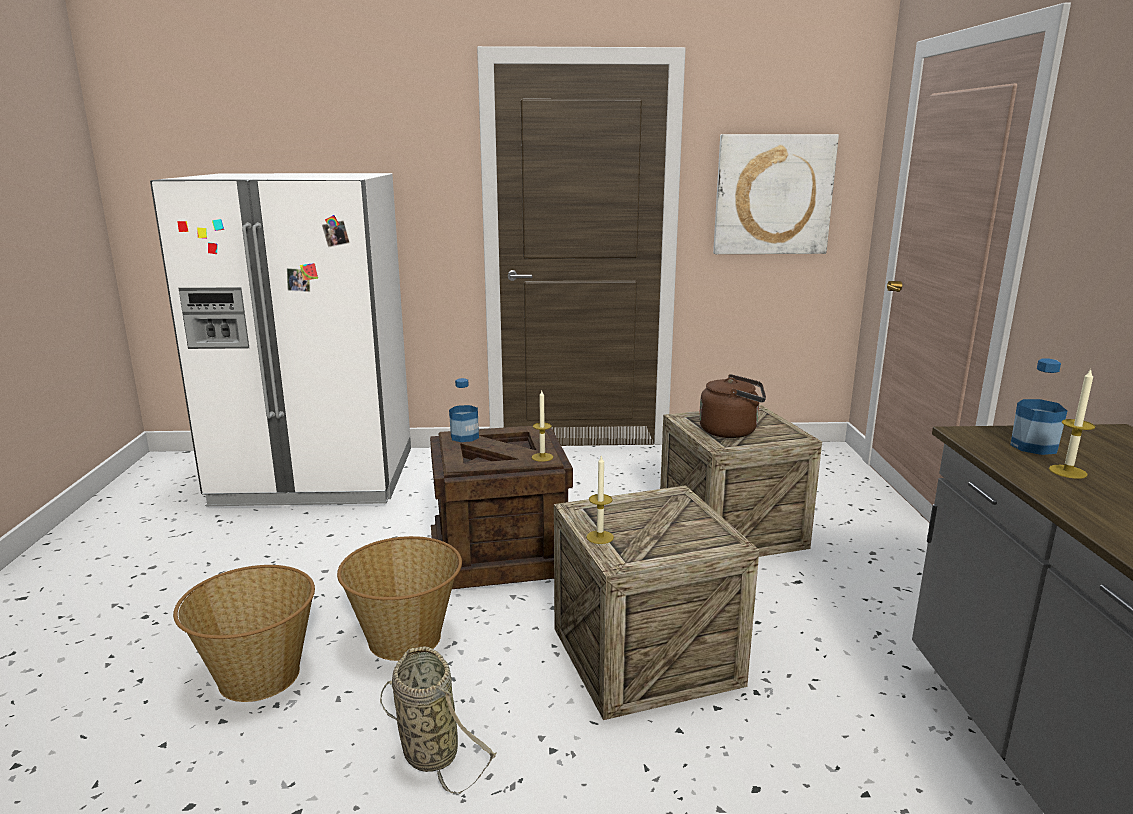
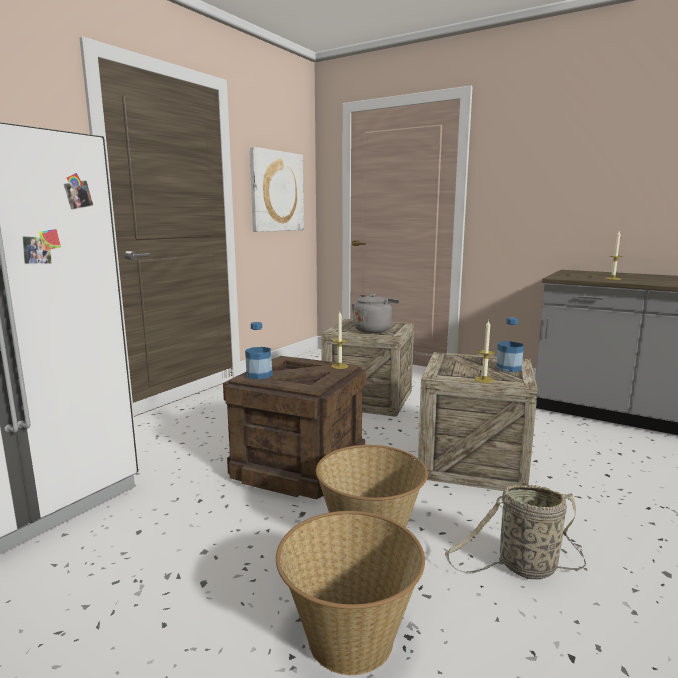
camera: 55 degrees left, 5 degrees down
(732, 431) = (373, 330): brown kettle -> grey kettle
(1034, 446) = (580, 276): bottle -> bottle (508, 368)

